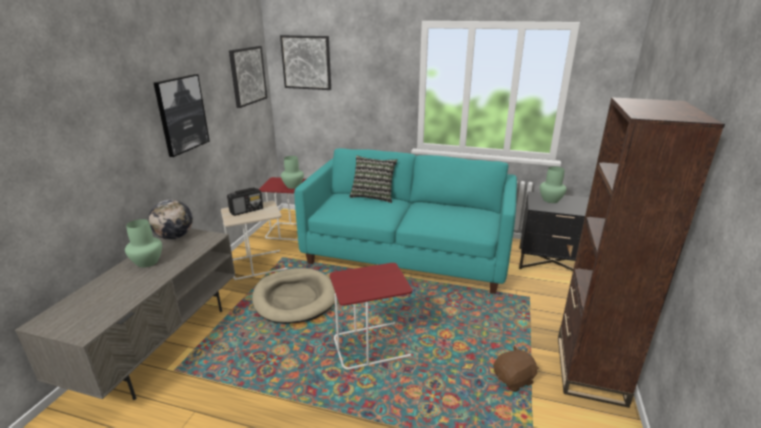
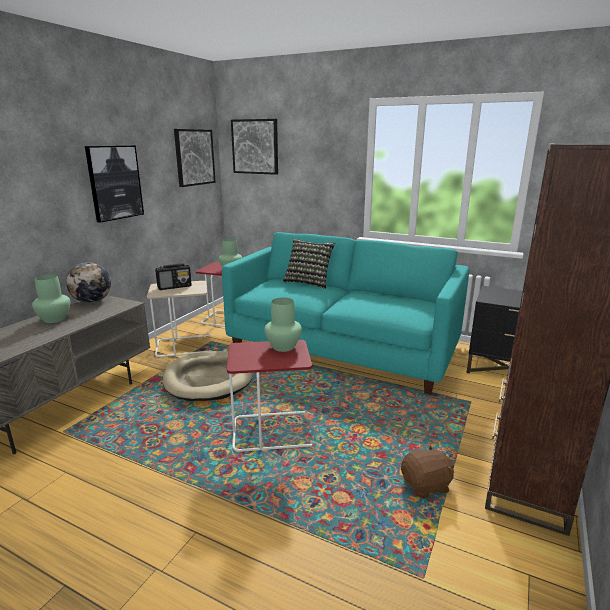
camera: 10 degrees right, 5 degrees down
(551, 200) = (507, 294): green vase -> green vase (284, 347)

